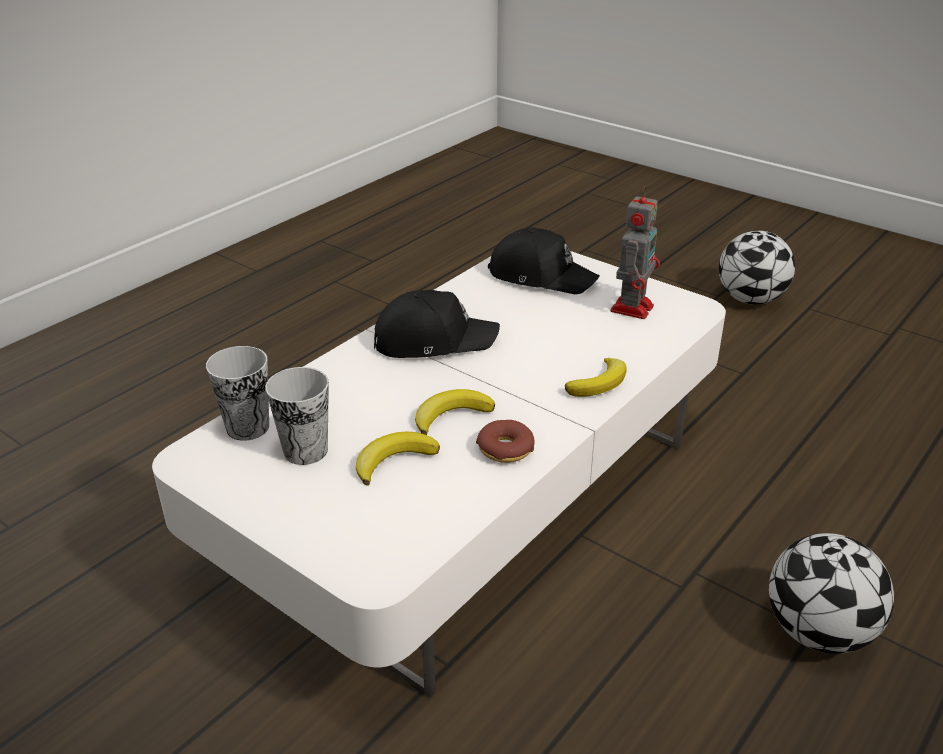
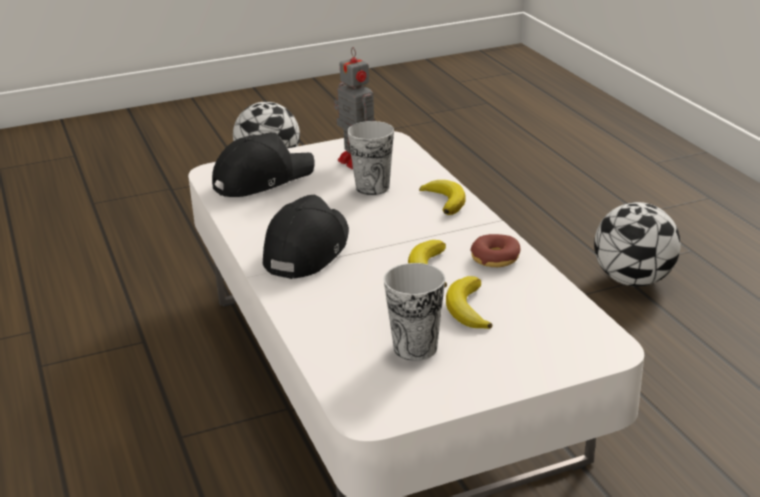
camera: 60 degrees left, 5 degrees down
(248, 427) = (348, 372): cup -> cup (372, 187)

